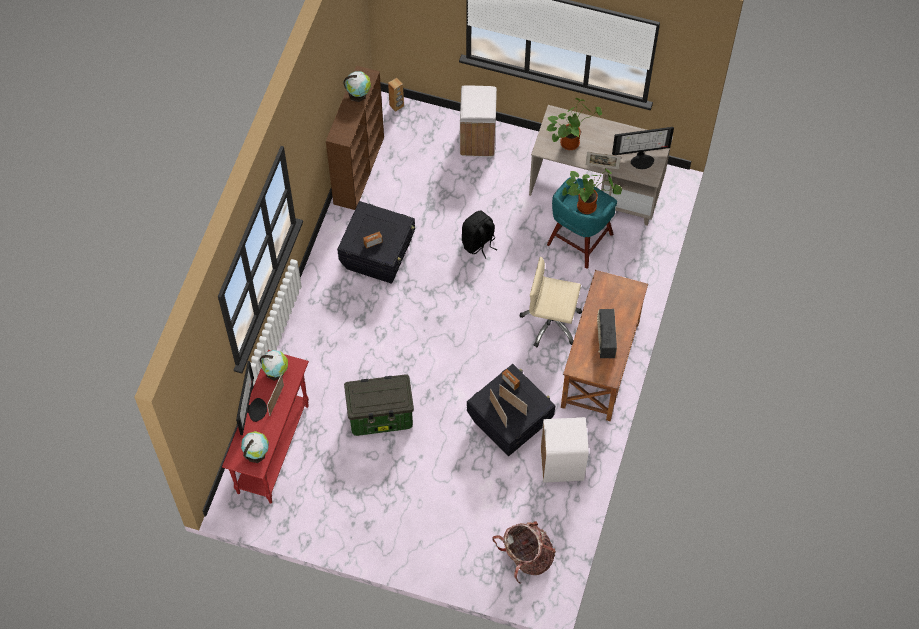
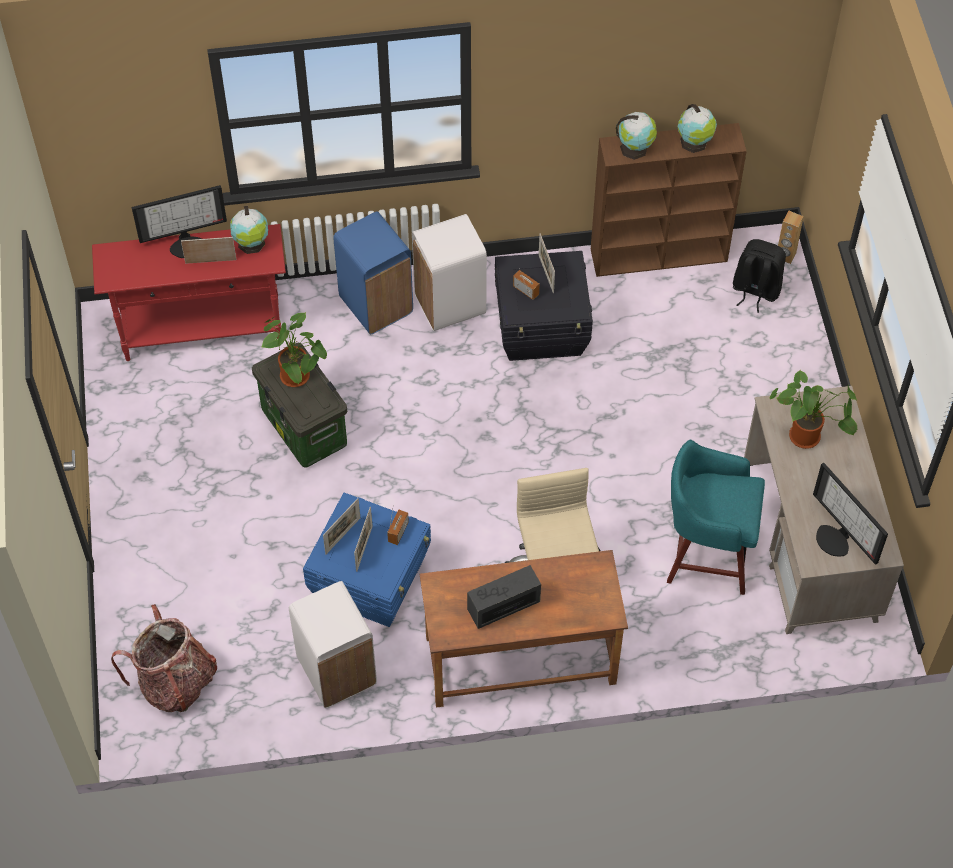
camera: 65 degrees right, 5 degrees down
(256, 453) = (126, 271): globe -> globe (635, 148)
(308, 339) = (376, 304): none -> blue trash can
(478, 140) = (792, 369): white trash can -> white trash can (450, 305)
(478, 243) = (629, 434): black backpack -> black backpack (755, 290)
(509, 422) = (371, 581): black storage box -> blue storage box
(588, 205) = (721, 506): potted plant -> potted plant (298, 378)
(602, 167) = (790, 492): picture frame -> picture frame (546, 274)

